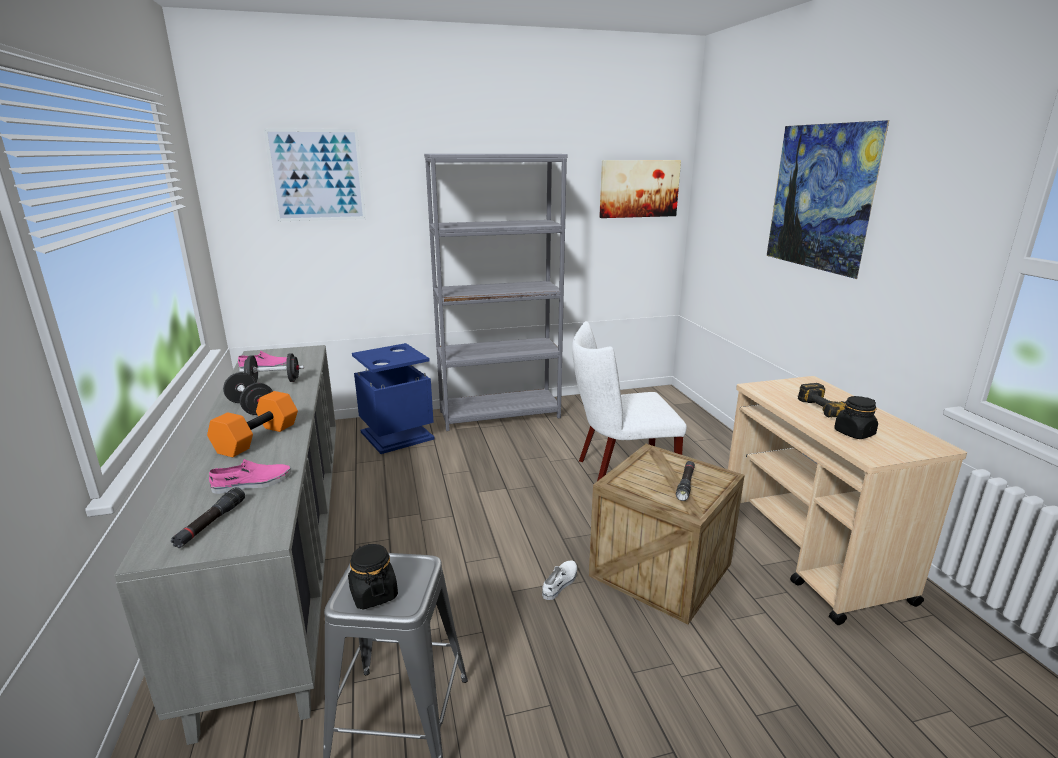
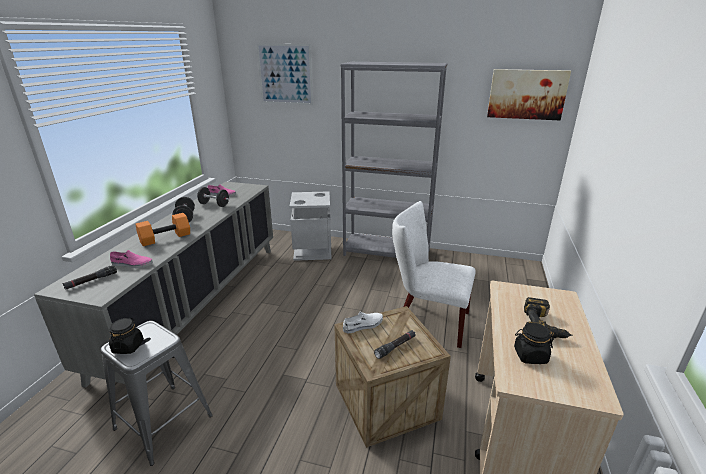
camera: 30 degrees right, 5 degrees up
(397, 435) = (313, 250): blue trash can -> grey trash can
(560, 583) = (314, 381): white shoe -> white shoe (363, 325)
(813, 232) = (626, 157): picture -> none

